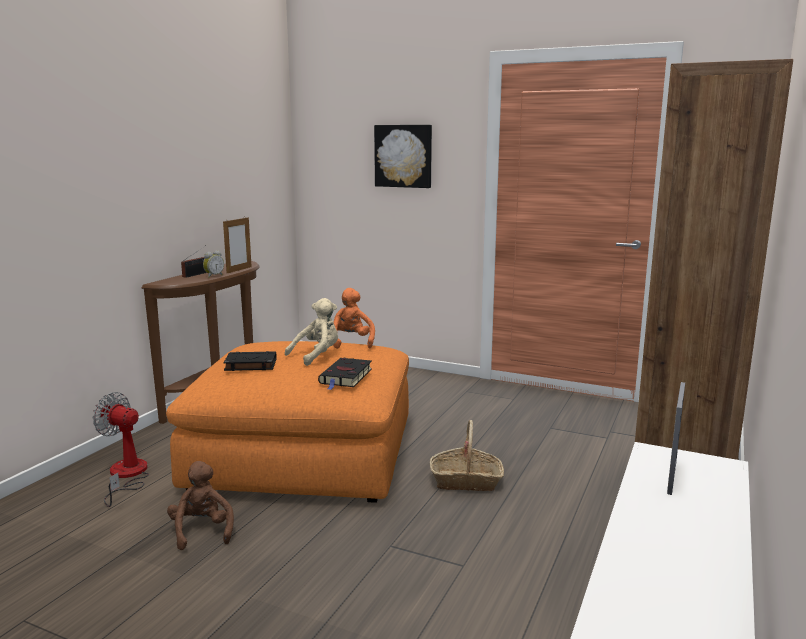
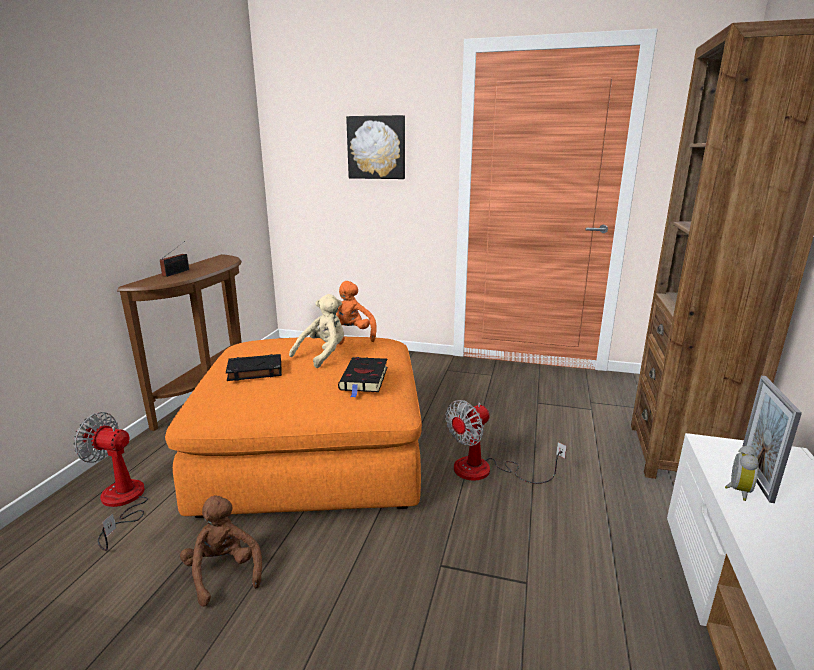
camera: 10 degrees left, 5 degrees up
(213, 276) = (197, 274): alarm clock -> alarm clock (736, 490)
(239, 270) = (222, 266): picture frame -> none
(466, 481) = (486, 471): basket -> fan

